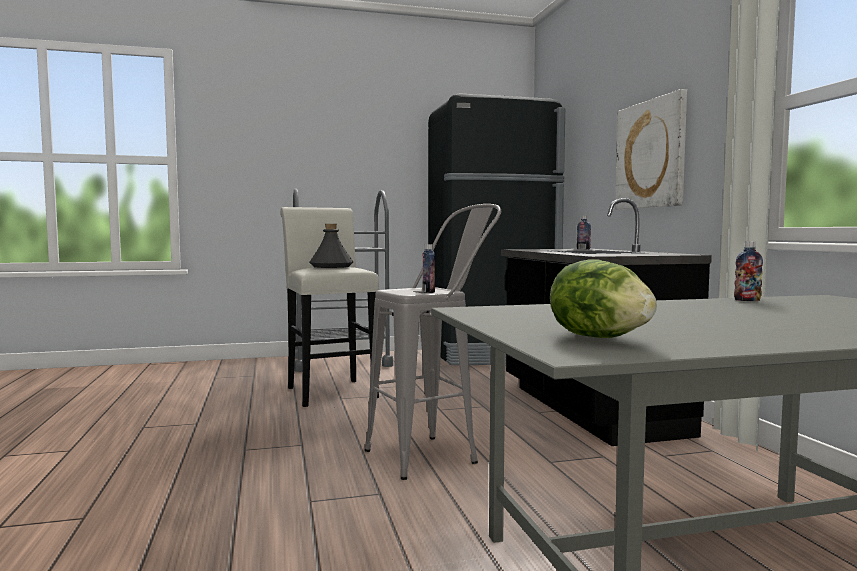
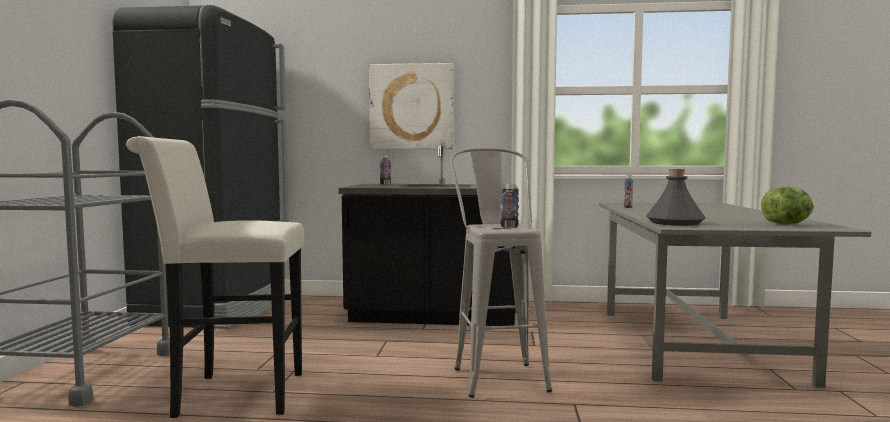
camera: 70 degrees left, 0 degrees up
(331, 266) = (252, 221): grey bottle -> grey bottle (674, 223)

